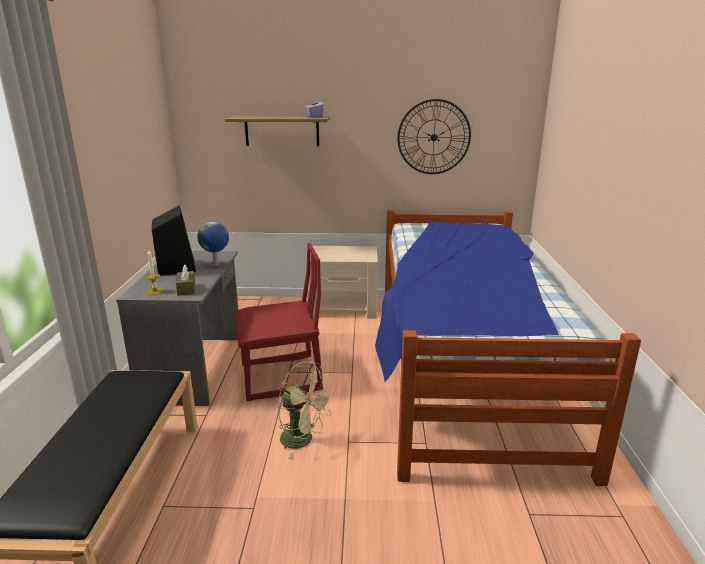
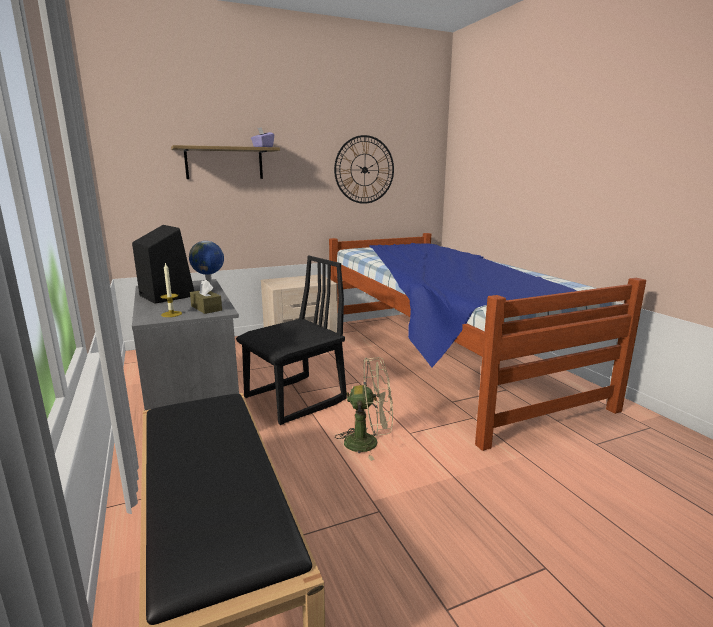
camera: 25 degrees left, 5 degrees down
(281, 378) = (295, 399): red chair -> black chair

